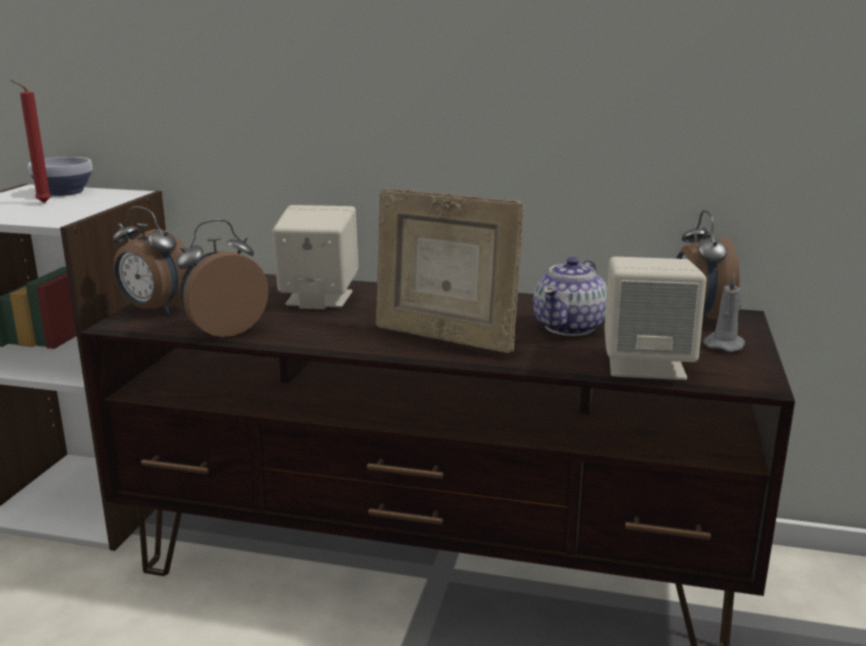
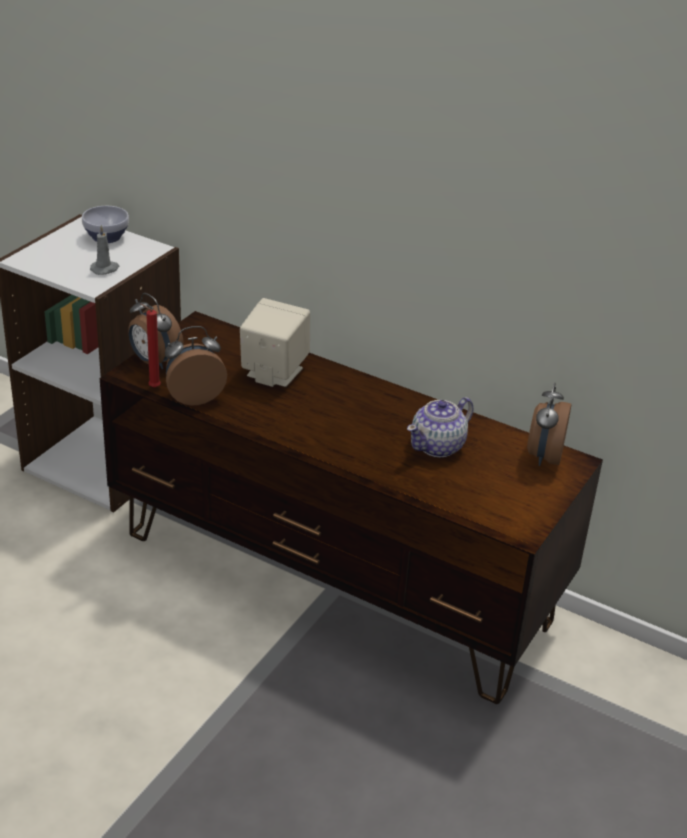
camera: 15 degrees right, 15 degrees up
(41, 203) = (87, 254): red candle -> red candle (152, 387)
(444, 338) = (340, 439): picture frame -> none
(646, 365) = (462, 498): beige speaker -> none
(725, 345) = (536, 490): grey candle -> grey candle (105, 269)

